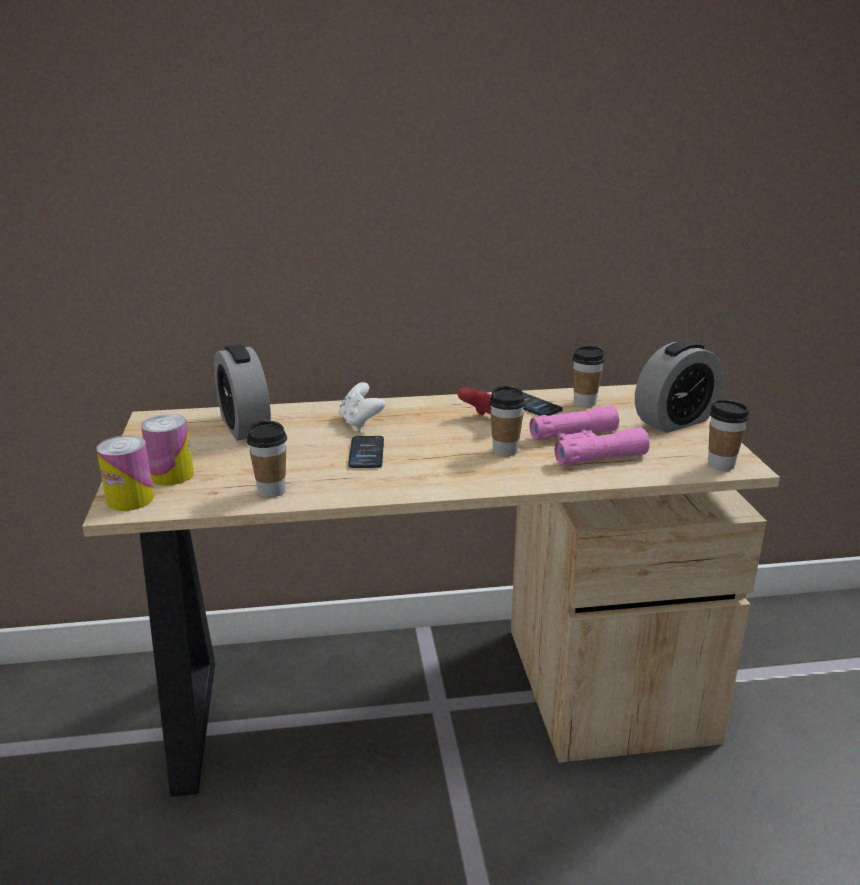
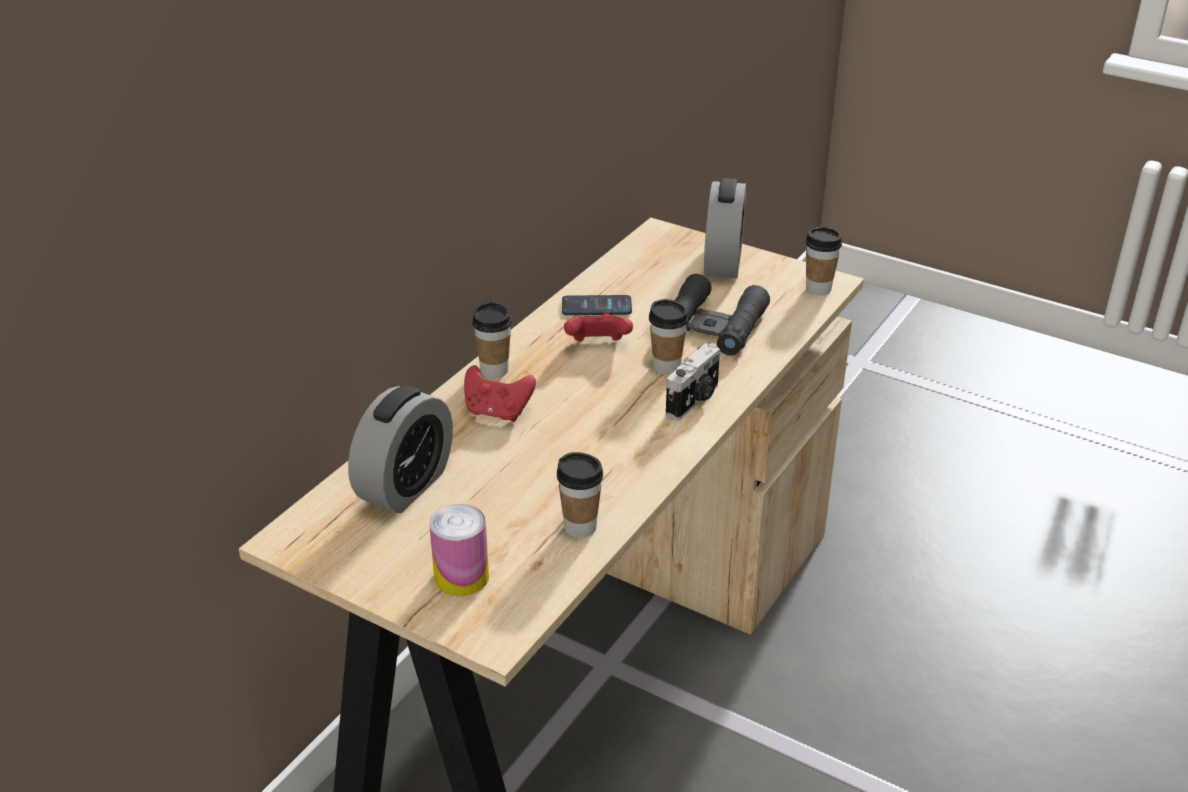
camera: 50 degrees left, 10 degrees up
(130, 499) = (485, 624): can -> none
(245, 427) = (405, 486): alarm clock -> alarm clock turned 75 degrees counterclockwise
(360, 422) = (497, 412): white game controller -> red game controller
(366, 453) = (572, 440): phone -> none
(481, 474) = (694, 400): none -> camera
(584, 403) = (629, 279): cup -> cup (494, 370)
(586, 447) = (712, 326): pink binoculars -> black binoculars

